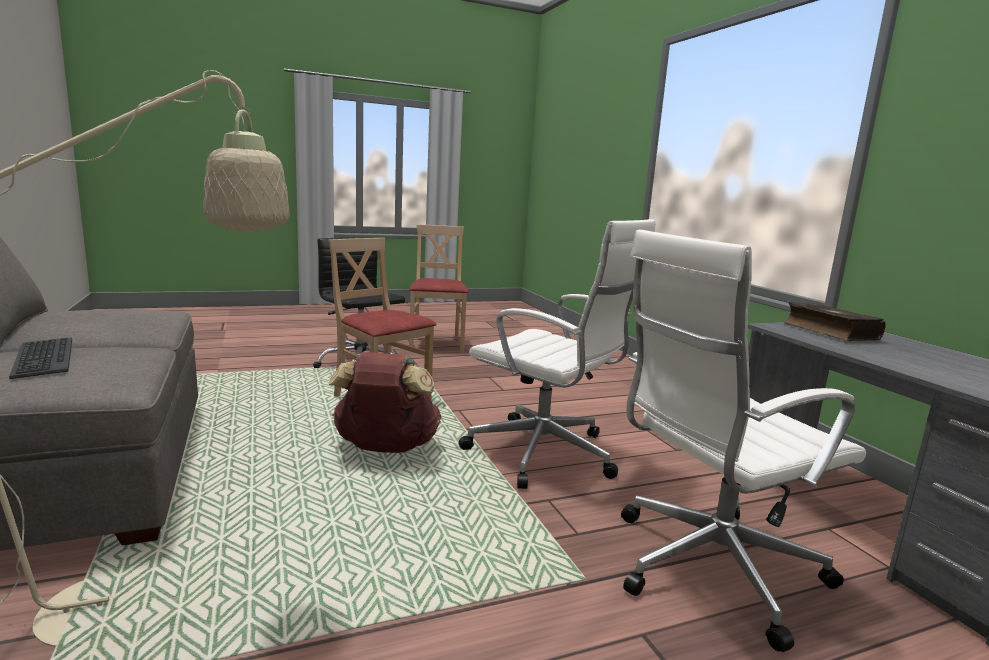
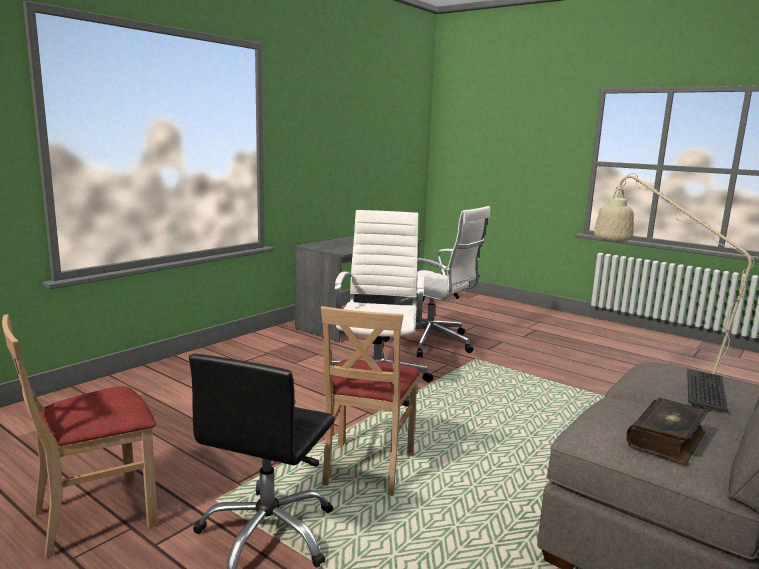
camera: 120 degrees left, 0 degrees up
(385, 448) = (447, 430): brown backpack -> none
(829, 332) = (335, 247): book -> book (667, 439)

